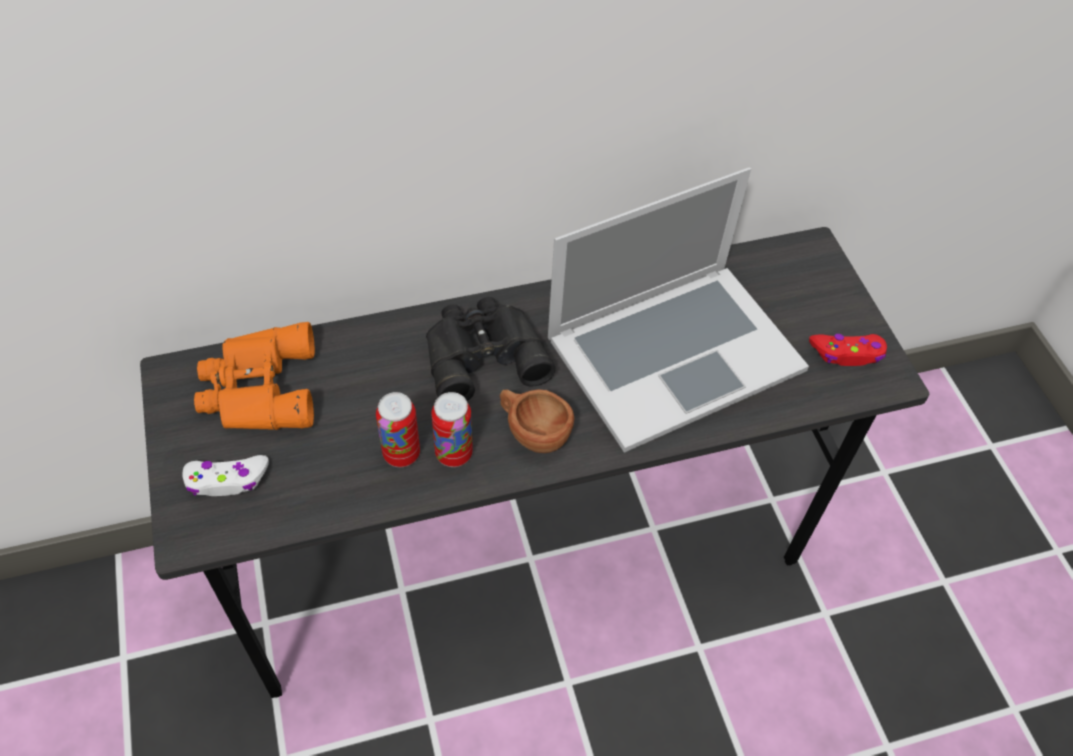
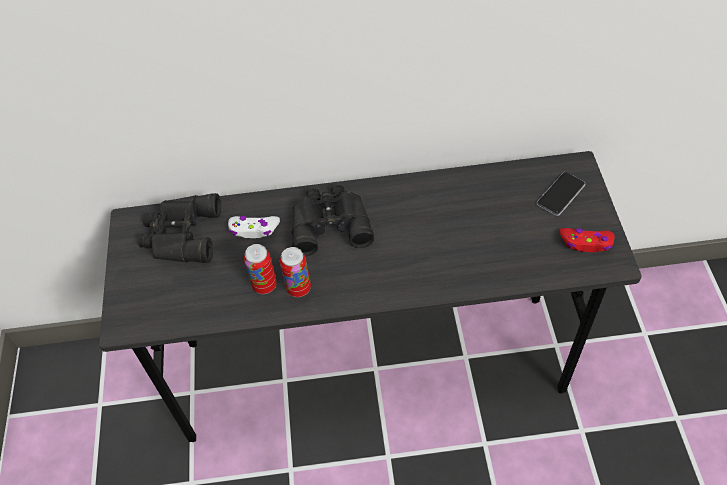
camera: 15 degrees right, 0 degrees up
(227, 480) = (152, 292): white game controller -> white game controller (254, 229)
(257, 389) = (180, 235): orange binoculars -> black binoculars
(532, 432) = (353, 278): brown cup -> none
(674, 352) = (461, 232): laptop -> none
(799, 289) = (560, 194): none -> phone

